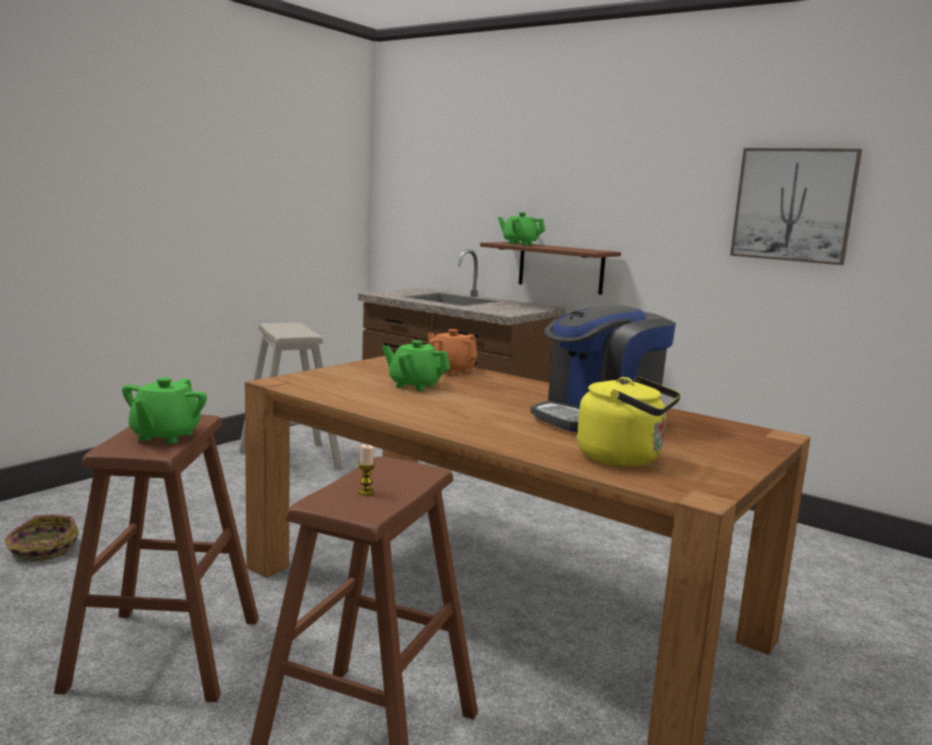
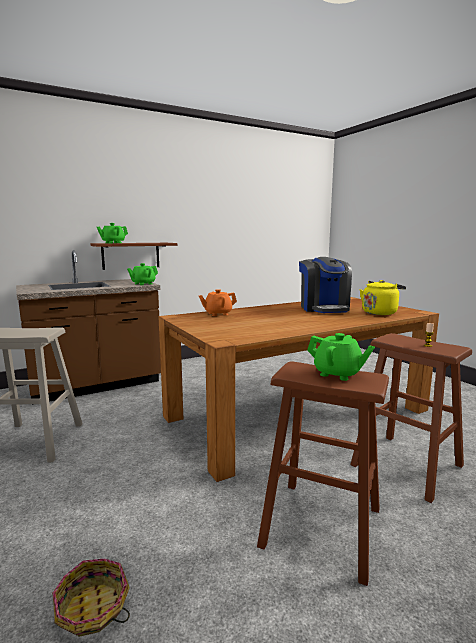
camera: 65 degrees left, 0 degrees up
(414, 385) = (249, 321): green teapot -> green teapot (143, 284)
(793, 205) = (241, 214): picture -> none

